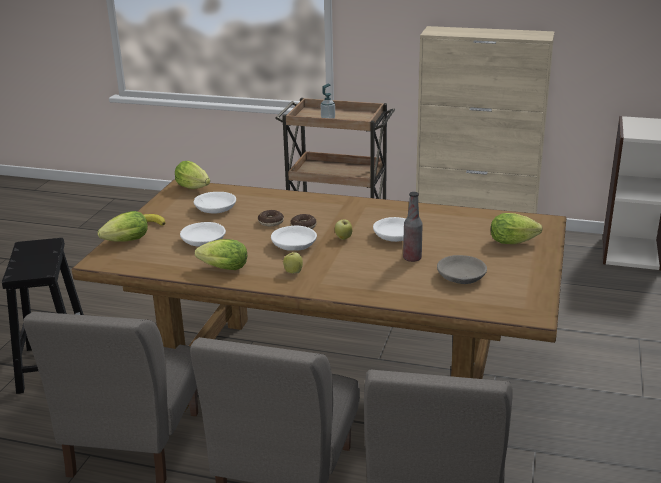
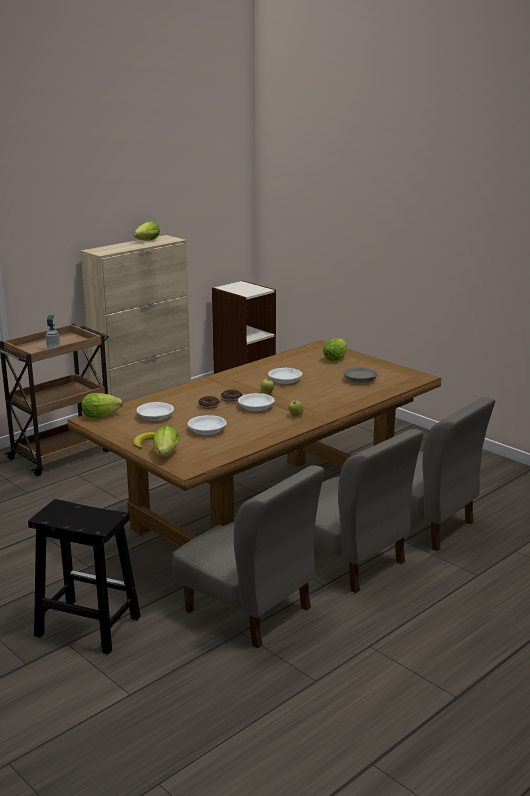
camera: 60 degrees left, 5 degrees down
(221, 268) = (260, 433): lettuce -> lettuce (146, 241)
(412, 258) = (321, 384): bottle -> none

